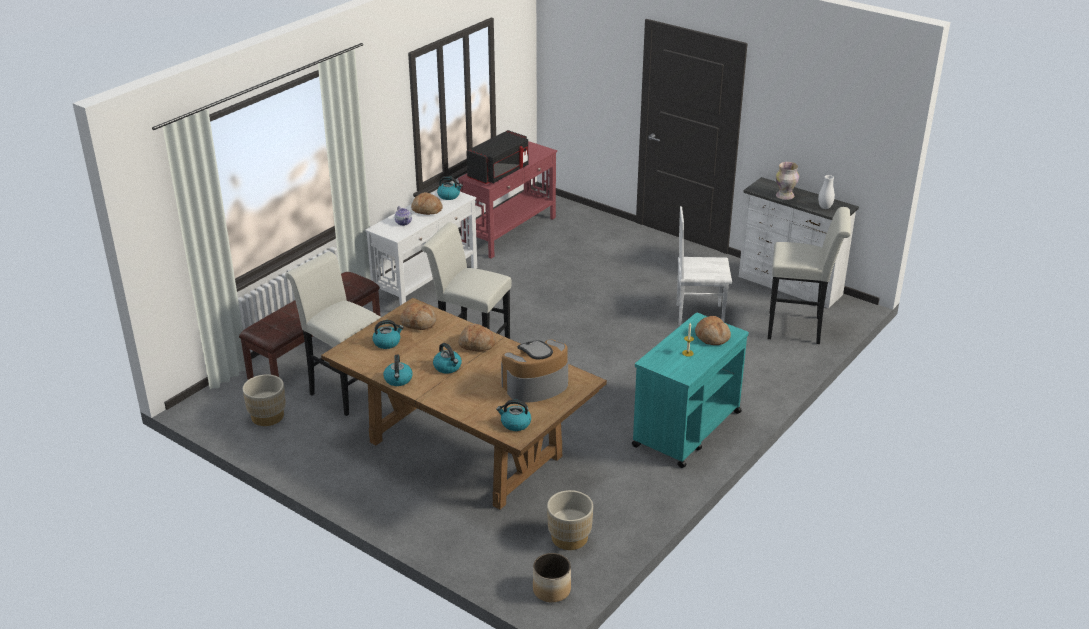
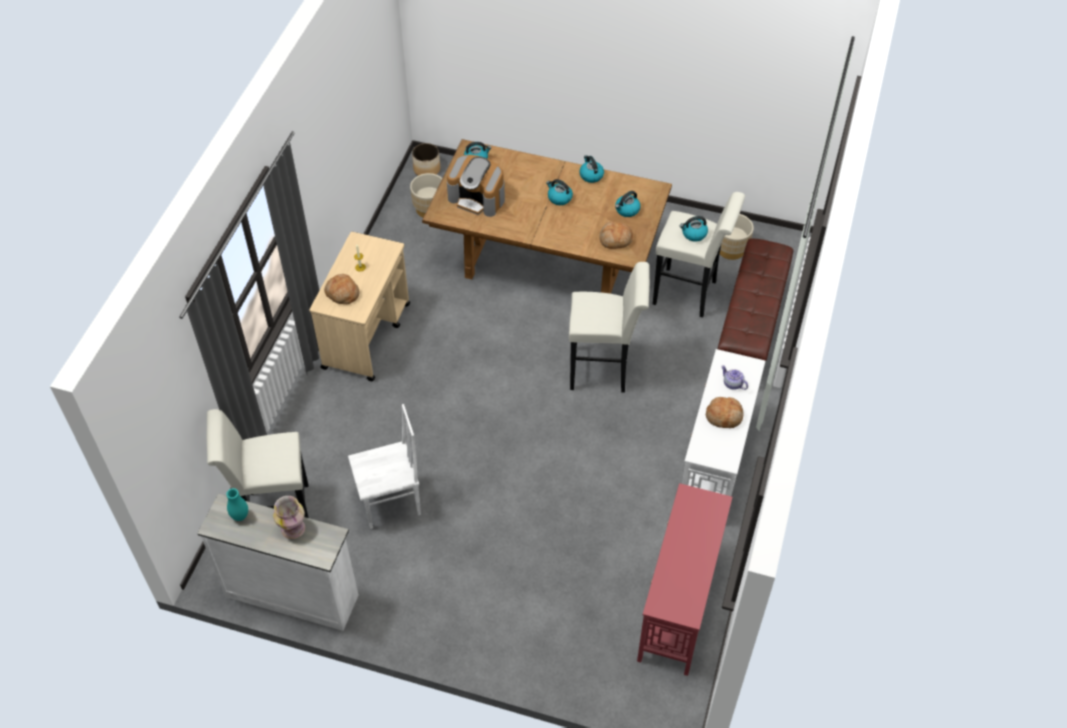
camera: 160 degrees right, 20 degrees up
(449, 196) = (717, 452): kettle -> kettle (693, 234)
(476, 344) = (550, 228): bread -> none
(499, 172) = (687, 526): black microwave -> none
(535, 386) = (477, 198): coffee machine -> coffee machine turned 75 degrees clockwise
(686, 429) = (367, 335): turquoise cart -> beige cart
(825, 207) = (240, 516): white vase -> turquoise vase

